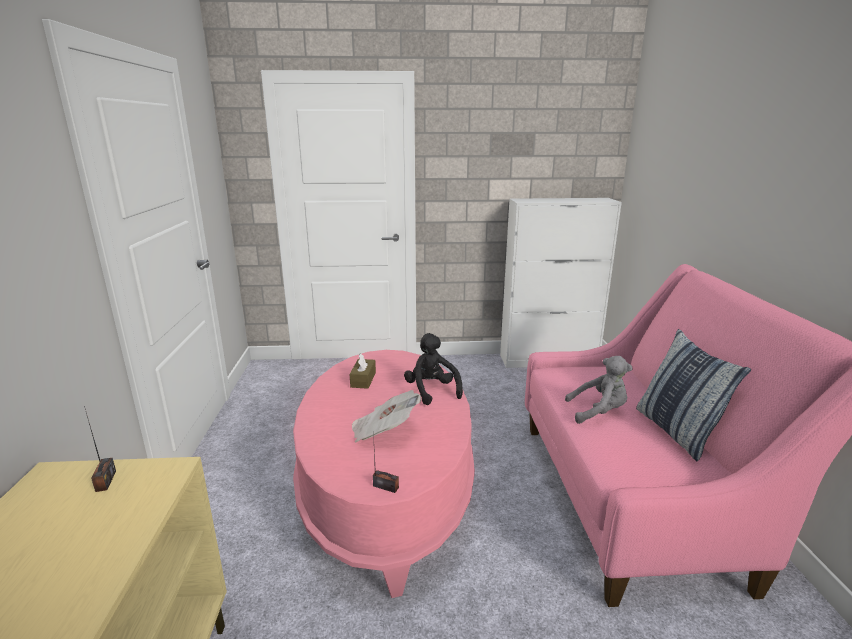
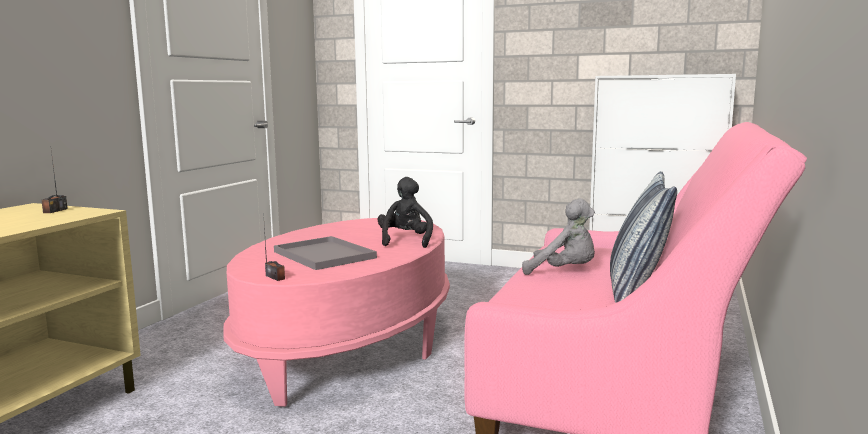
camera: 25 degrees right, 10 degrees down
(363, 380) = (353, 230): brown tissue box -> none
(384, 432) = (322, 254): newspaper -> grey tray

